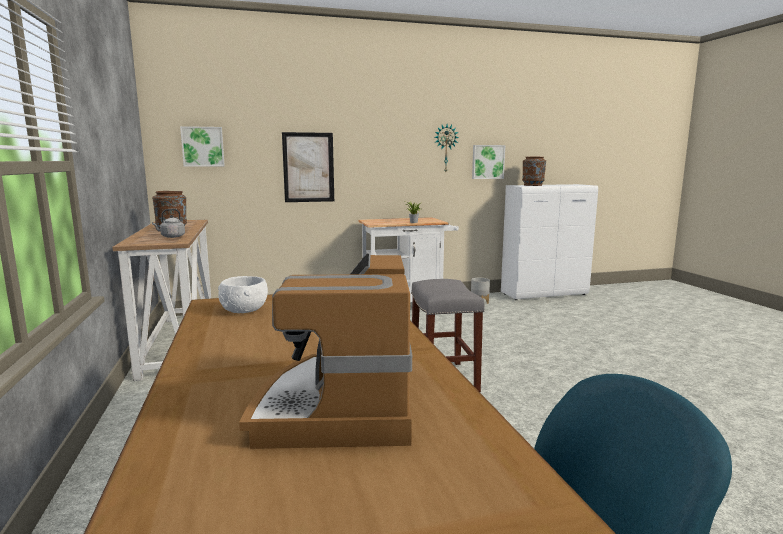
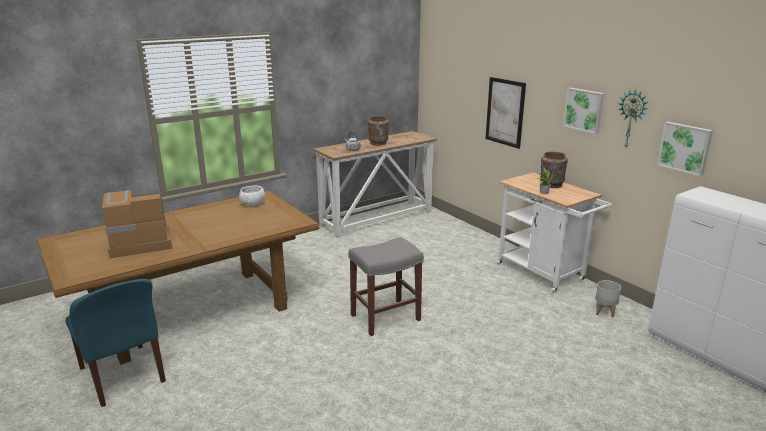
camera: 70 degrees right, 10 degrees up
(203, 146) = (445, 81): picture -> picture (584, 110)
(533, 185) = (722, 198): brown vase -> brown vase (551, 185)

